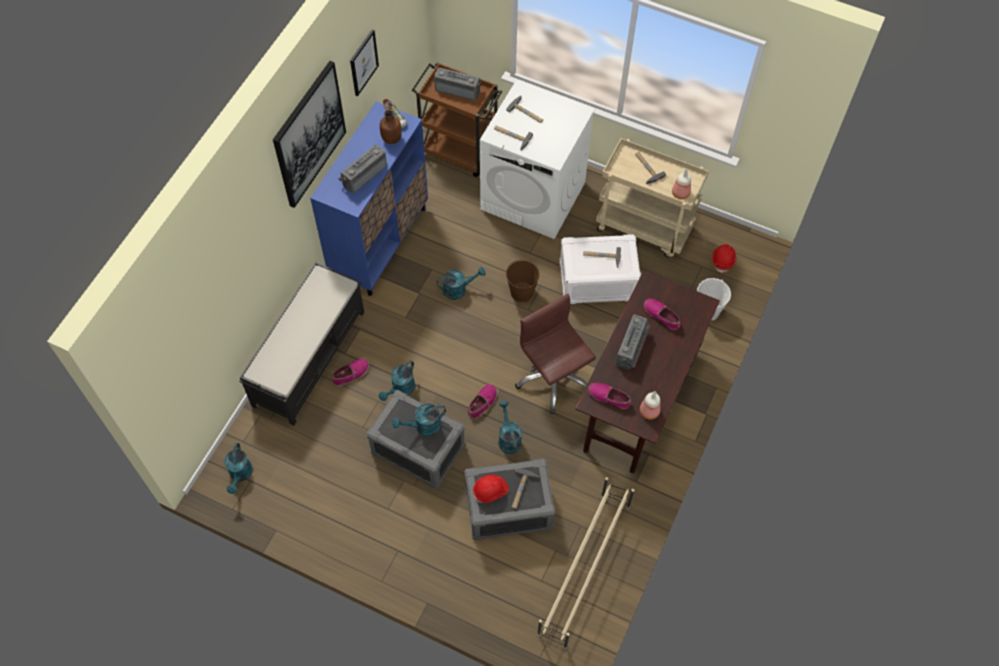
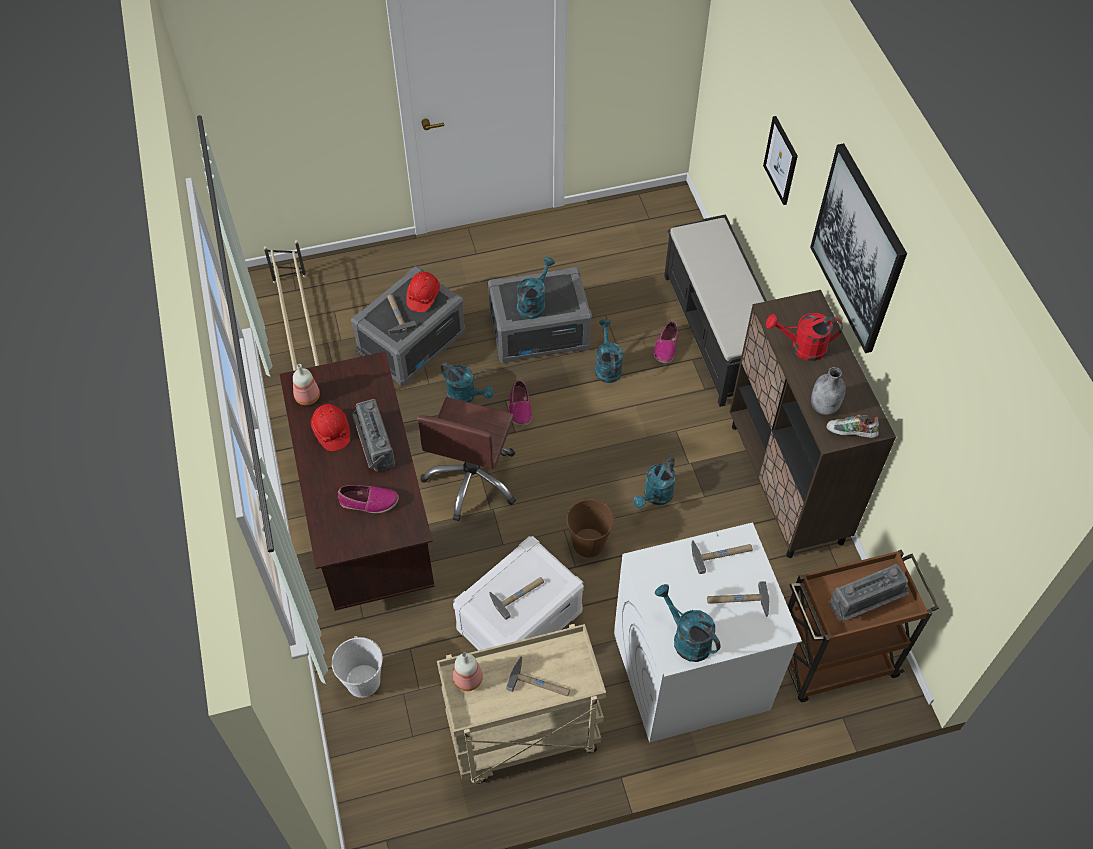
camera: 140 degrees right, 5 degrees down
(240, 475) = (662, 217): turquoise watering can -> turquoise watering can (686, 638)
(363, 62) = (920, 374): picture -> picture (781, 160)
(363, 174) = (802, 348): radio -> red watering can
(380, 243) = (786, 483): blue cabinet -> brown cabinet
(391, 138) = (824, 406): brown bottle -> grey bottle
(553, 378) = (472, 479): brown office chair -> brown office chair turned 90 degrees clockwise
(609, 397) = (359, 383): shoe -> none
(723, 260) = (391, 767): red hard hat -> red hard hat (331, 432)

